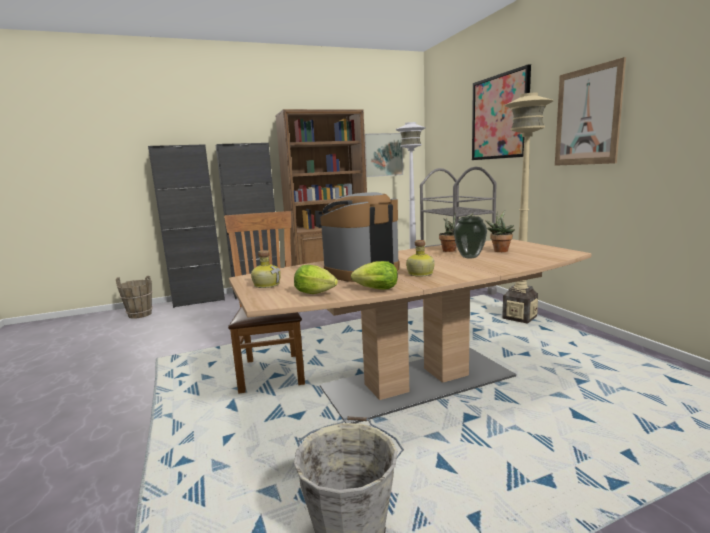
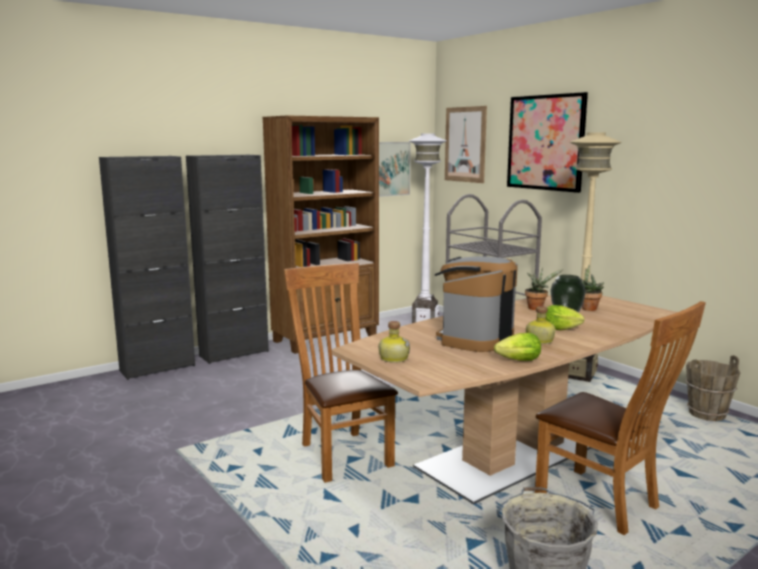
camera: 15 degrees left, 0 degrees up
(140, 314) = (85, 391): brown bucket -> brown bucket (706, 415)
(317, 293) = (464, 367): lettuce -> lettuce (562, 329)
(476, 440) = (604, 505): none -> brown chair
(587, 116) = (653, 161): picture -> picture (465, 144)

